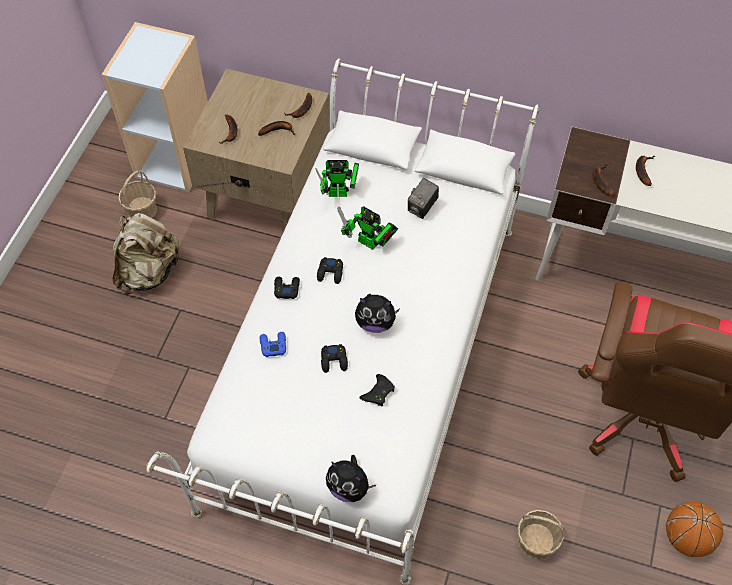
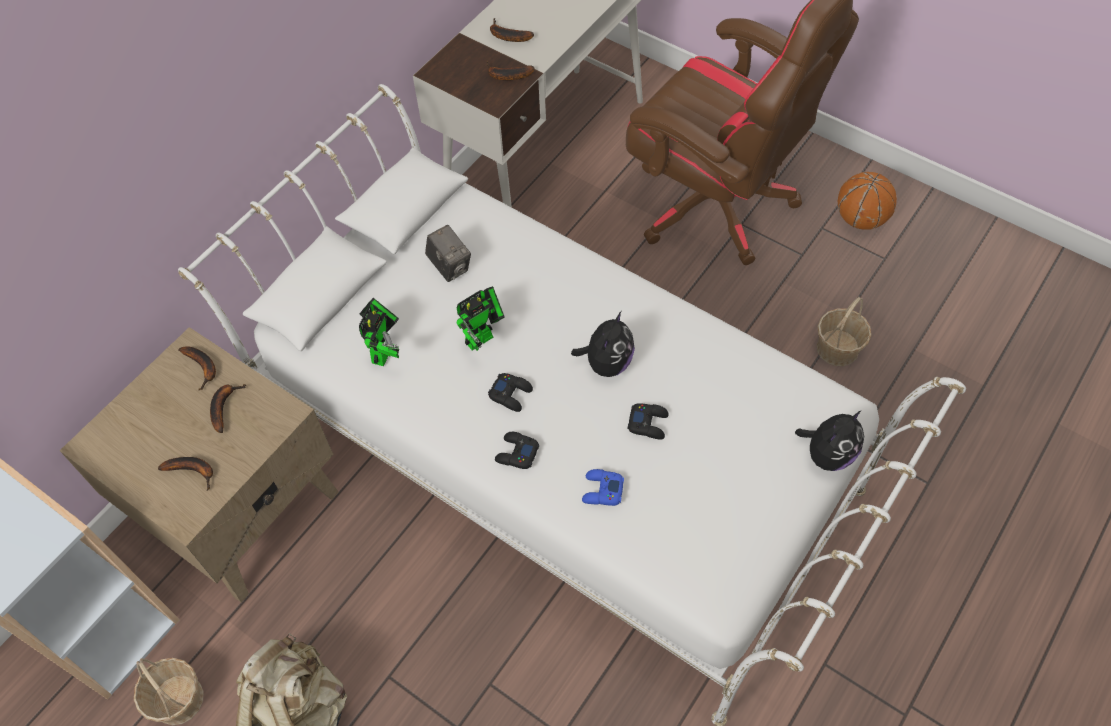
camera: 70 degrees left, 0 degrees up
(378, 392) = (709, 386): black game controller -> none

